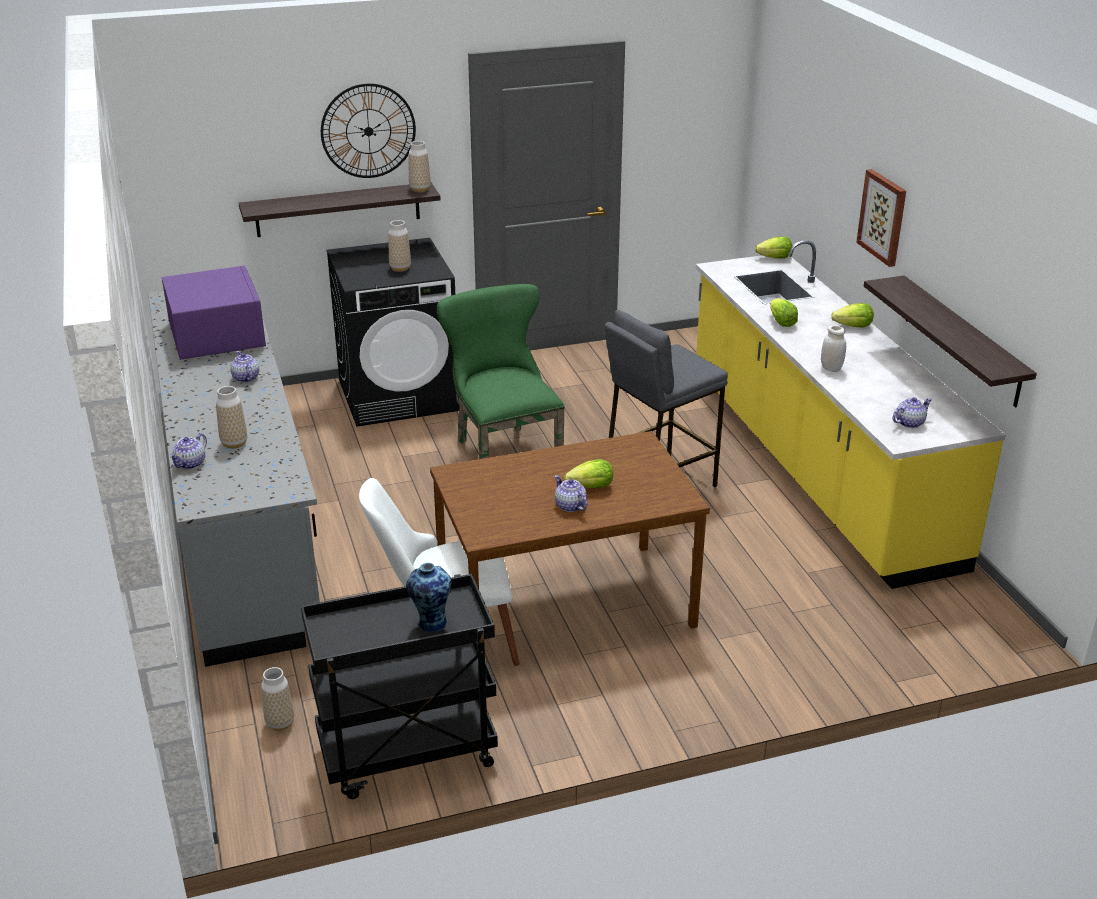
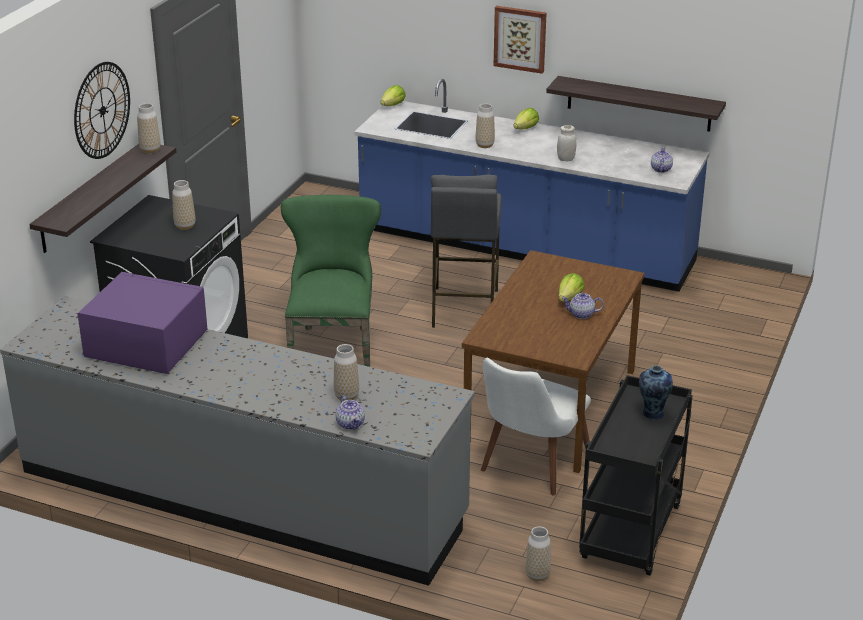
camera: 50 degrees left, 0 degrees up
(245, 378) = (245, 357): teapot -> none
(502, 451) = (333, 346): green chair -> green chair turned 75 degrees clockwise
(781, 322) = (484, 145): lettuce -> vase
(815, 466) = (525, 247): yellow counter -> blue counter

